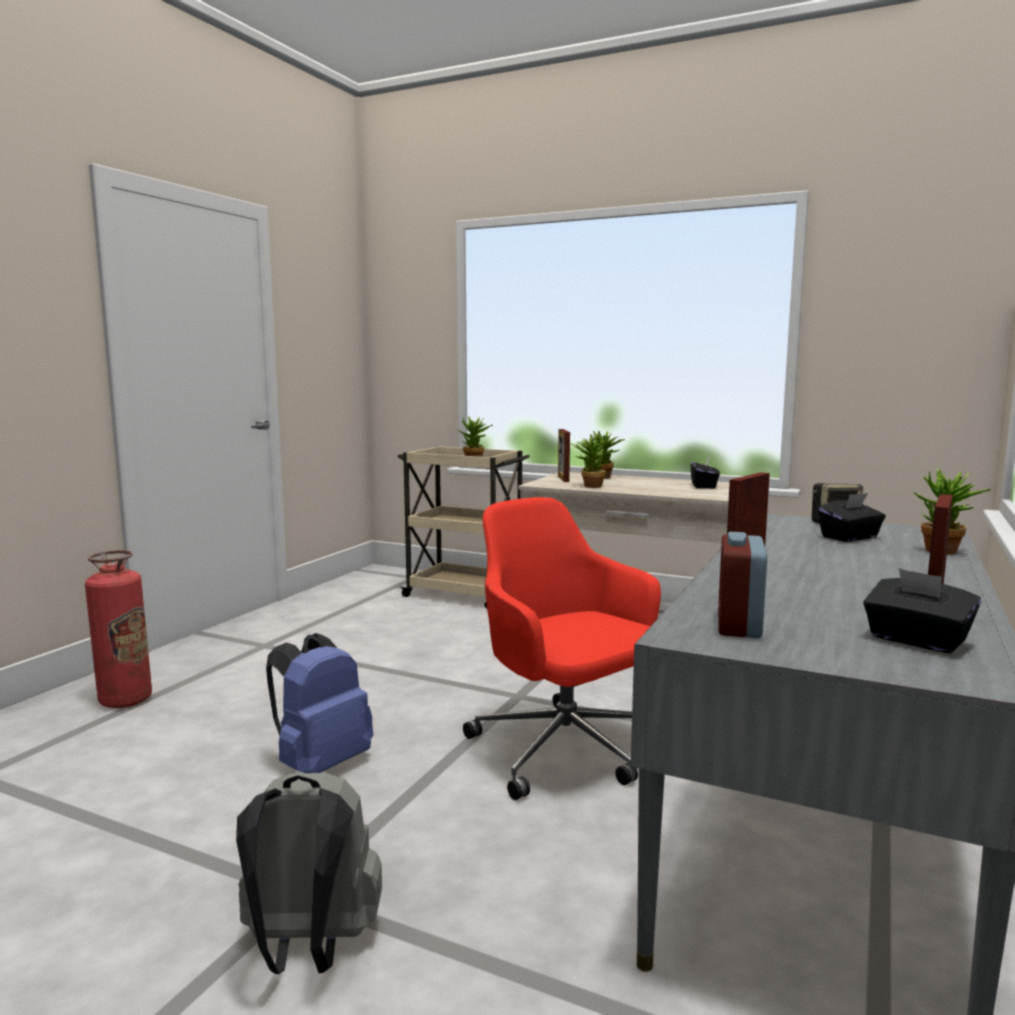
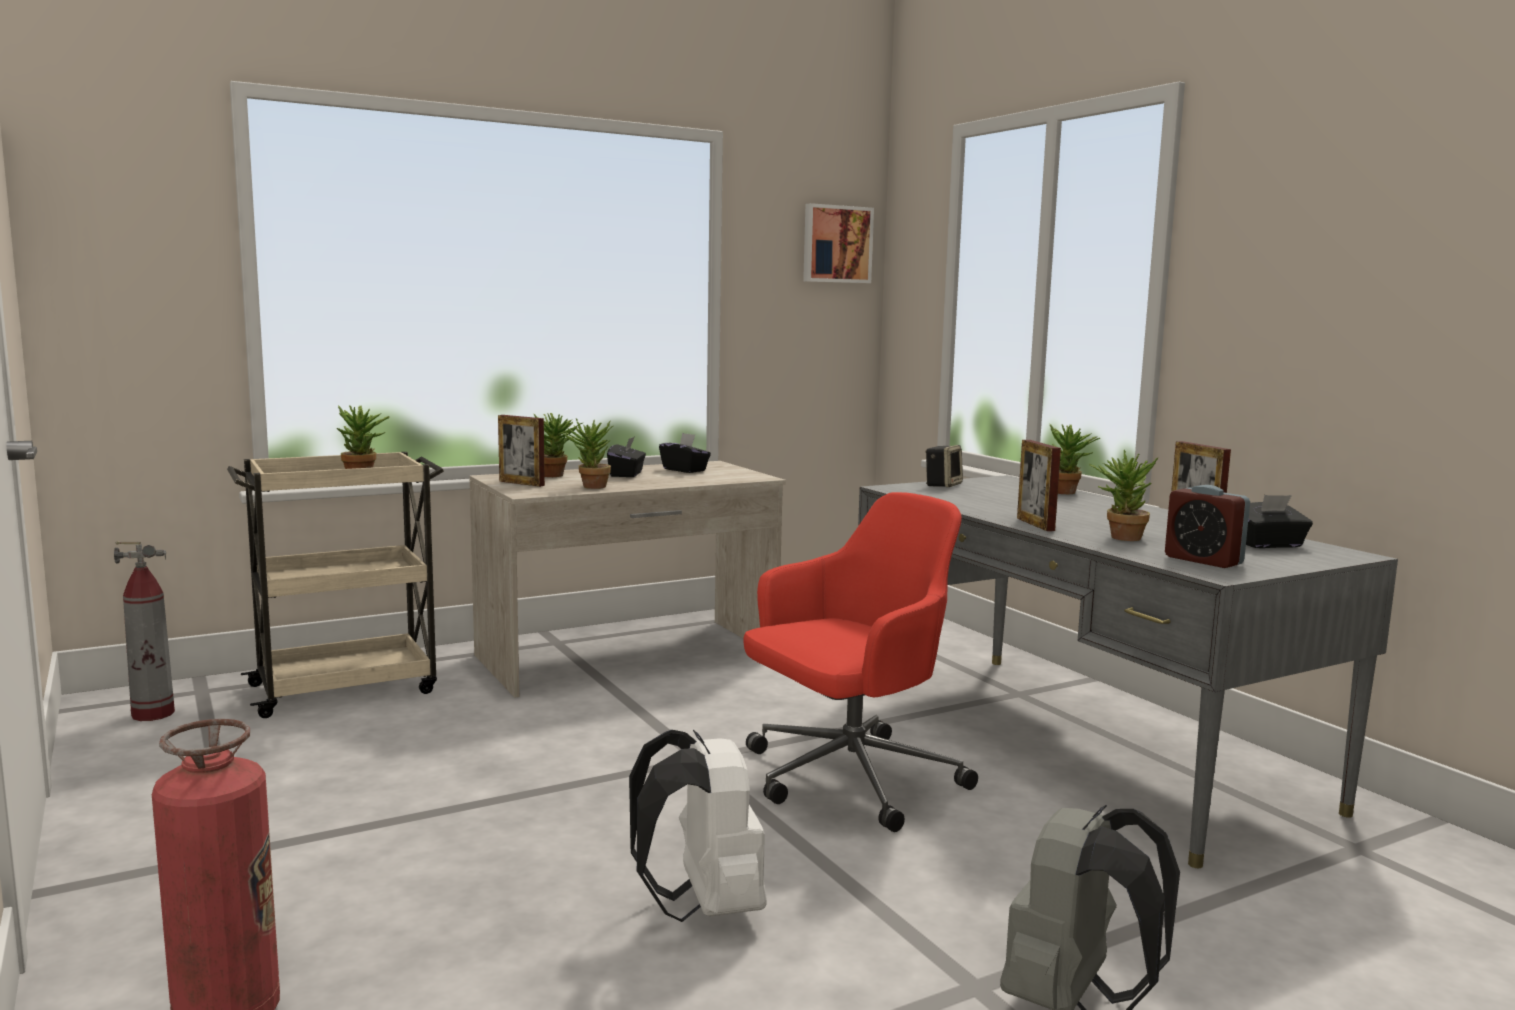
camera: 55 degrees left, 0 degrees up
(320, 764) = (703, 906): blue backpack -> white backpack
(377, 581) = (153, 714): none -> fire extinguisher
(566, 750) = (848, 779): red office chair -> red office chair turned 150 degrees clockwise
(768, 589) = (1119, 537): none -> potted plant
(850, 537) = (993, 493): black tissue box -> black tissue box (627, 474)
(943, 282) = (836, 244): none -> picture

